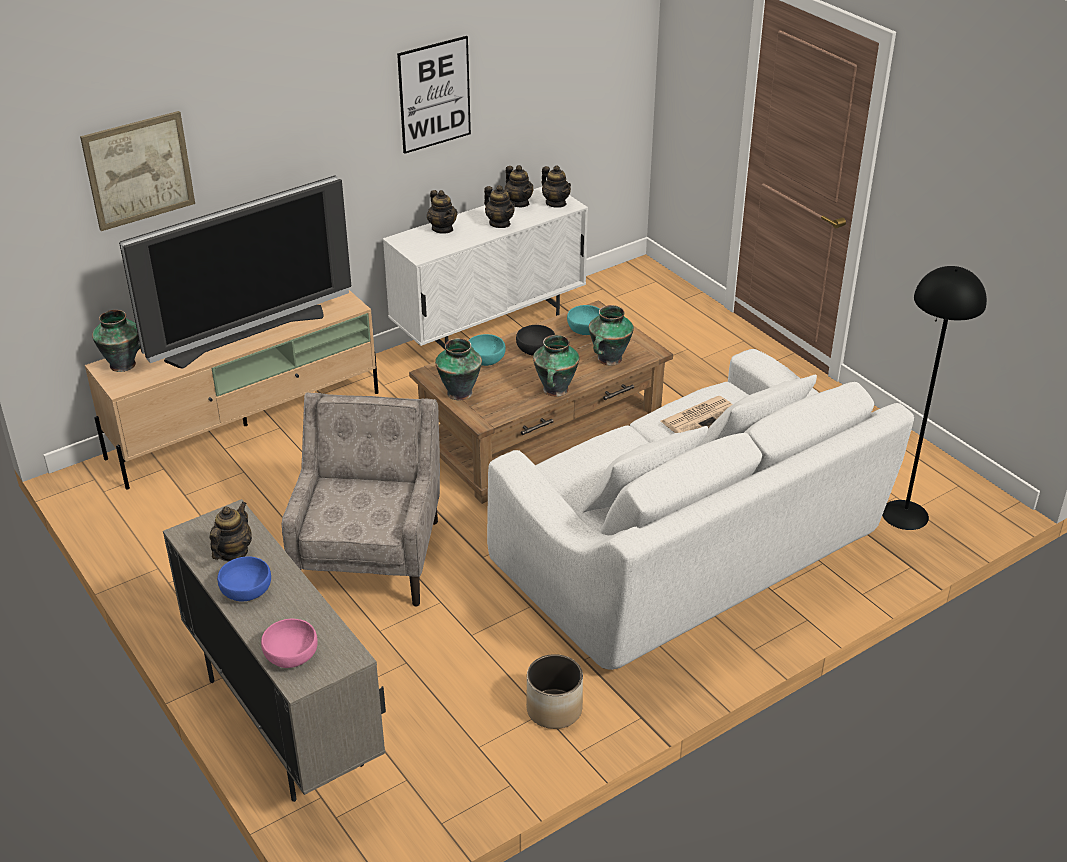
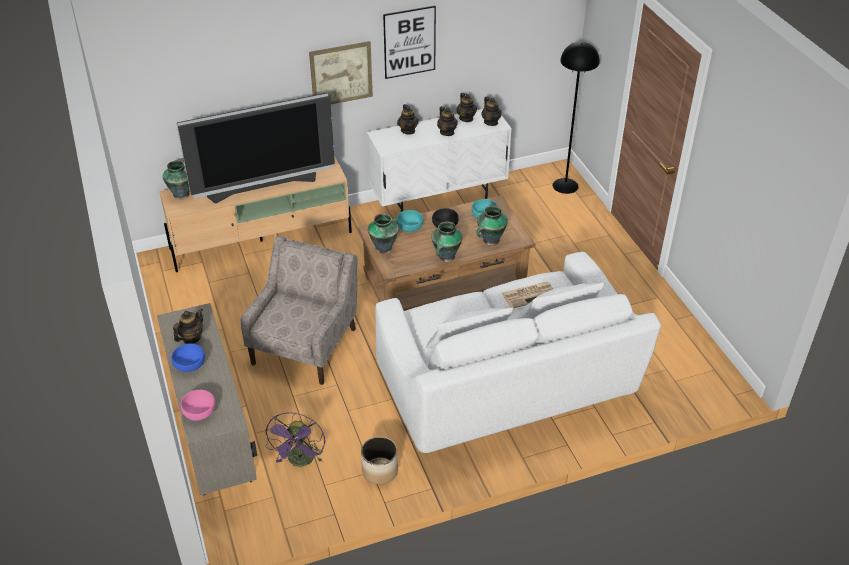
camera: 15 degrees right, 5 degrees up
(139, 170) = (199, 76): picture -> picture (341, 74)
(428, 721) = (300, 461): none -> purple fan
(905, 515) = (666, 384): black floor lamp -> black floor lamp (565, 186)

